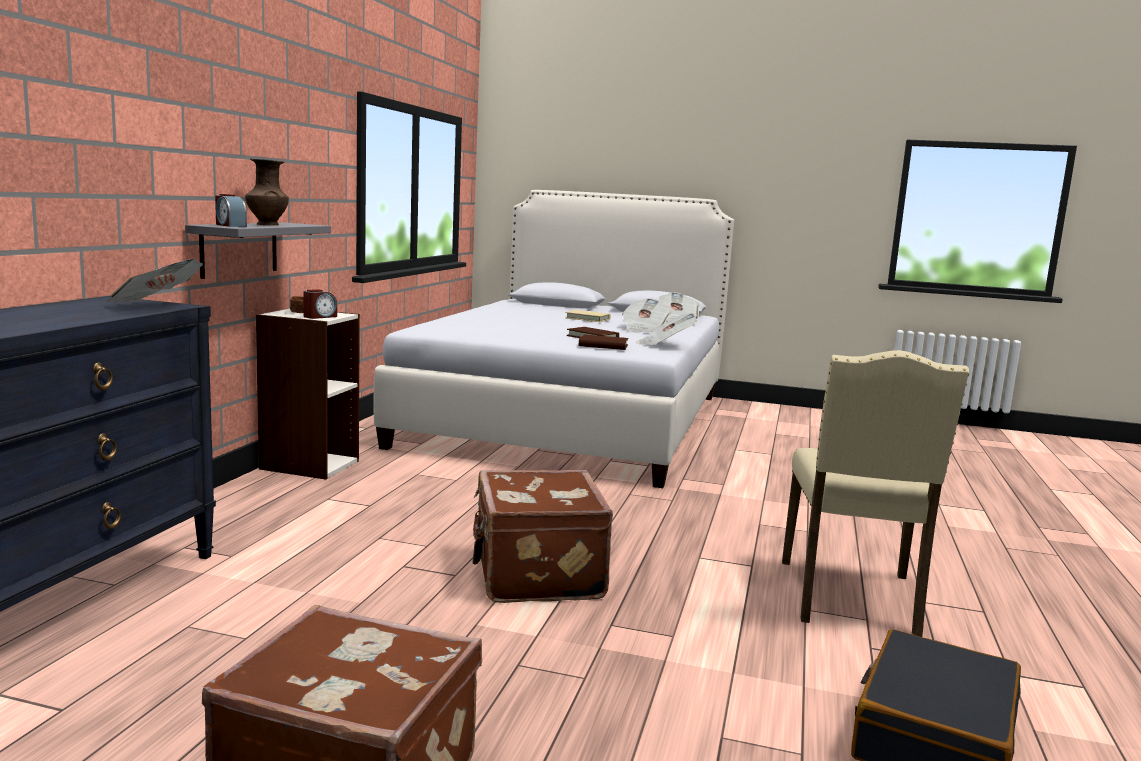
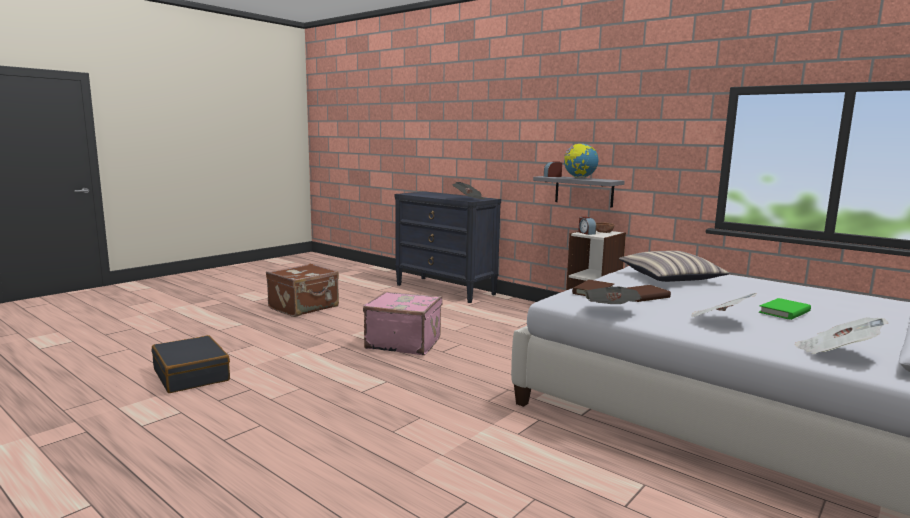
camera: 115 degrees right, 0 degrees up
(267, 224) = (579, 178): brown vase -> globe
(497, 328) = (670, 277): none -> pillow
(535, 575) = (403, 343): brown suitcase -> pink suitcase
(587, 319) = (784, 312): beige book -> green book
(851, 599) = (293, 404): beige chair -> none

